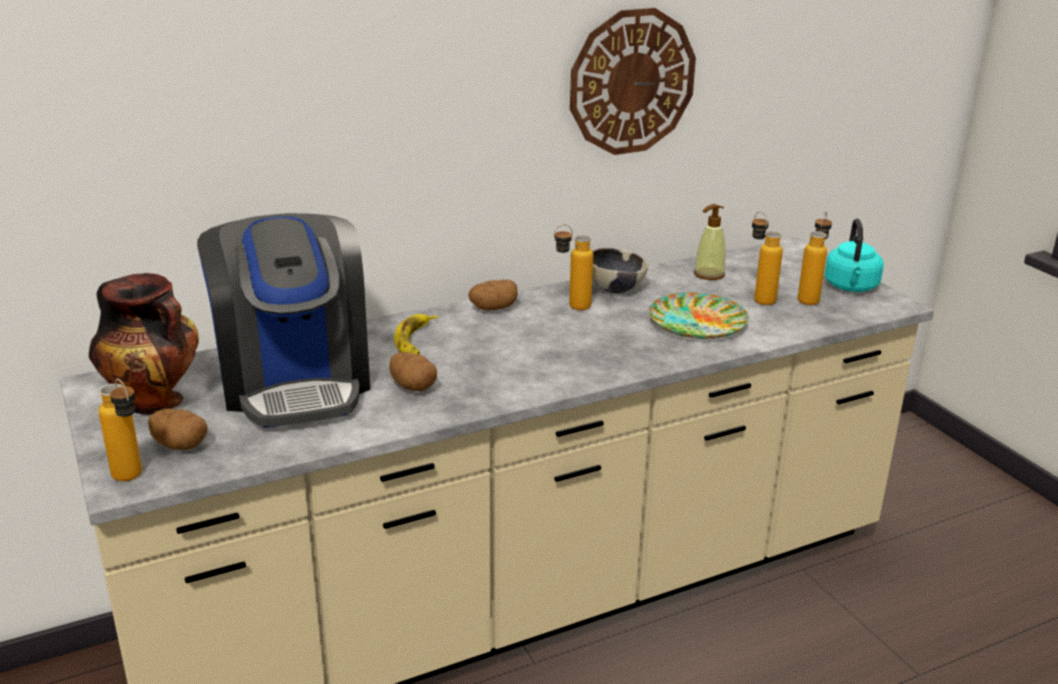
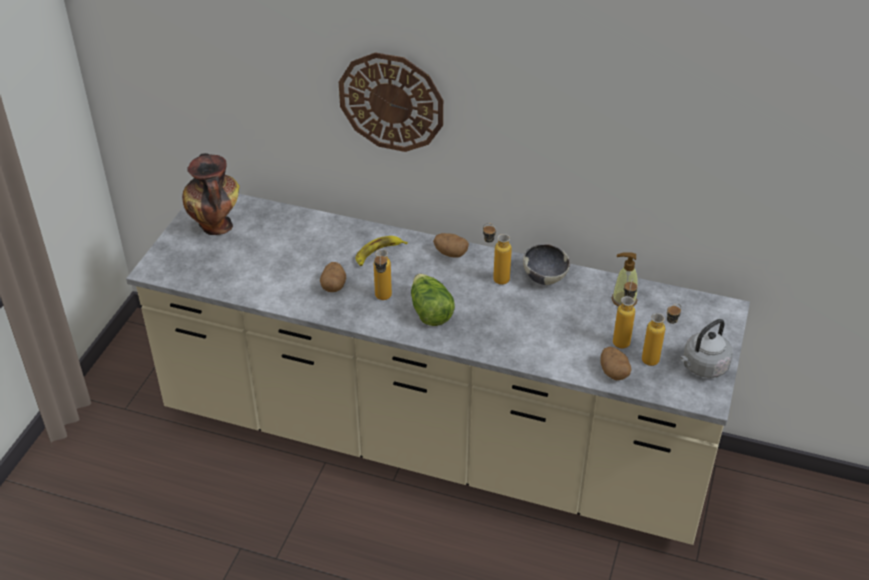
camera: 45 degrees right, 15 degrees up
(132, 479) = (158, 269): bottle -> bottle (383, 300)
(180, 445) = (196, 260): potato -> potato (613, 372)
(295, 382) = (287, 249): coffee machine -> none
(558, 358) = (429, 311): none -> lettuce
(632, 82) = (595, 139): wall clock -> wall clock (391, 102)
(697, 323) = (548, 334): plate -> none
(851, 287) = (703, 367): turquoise kettle -> grey kettle

